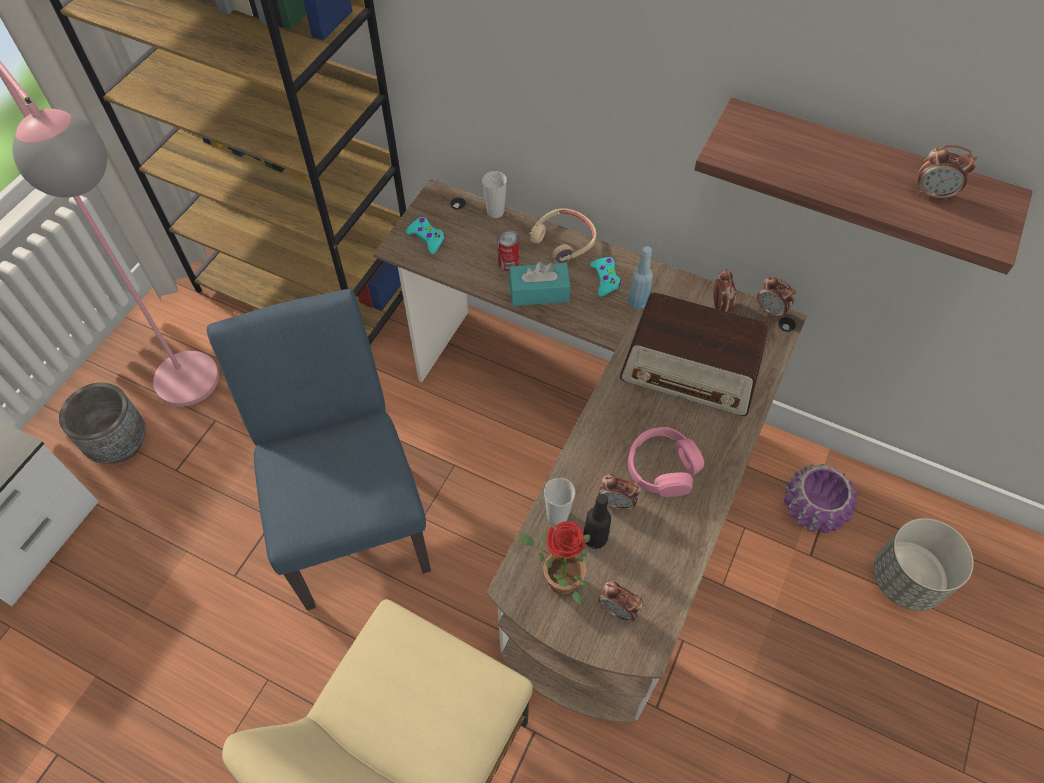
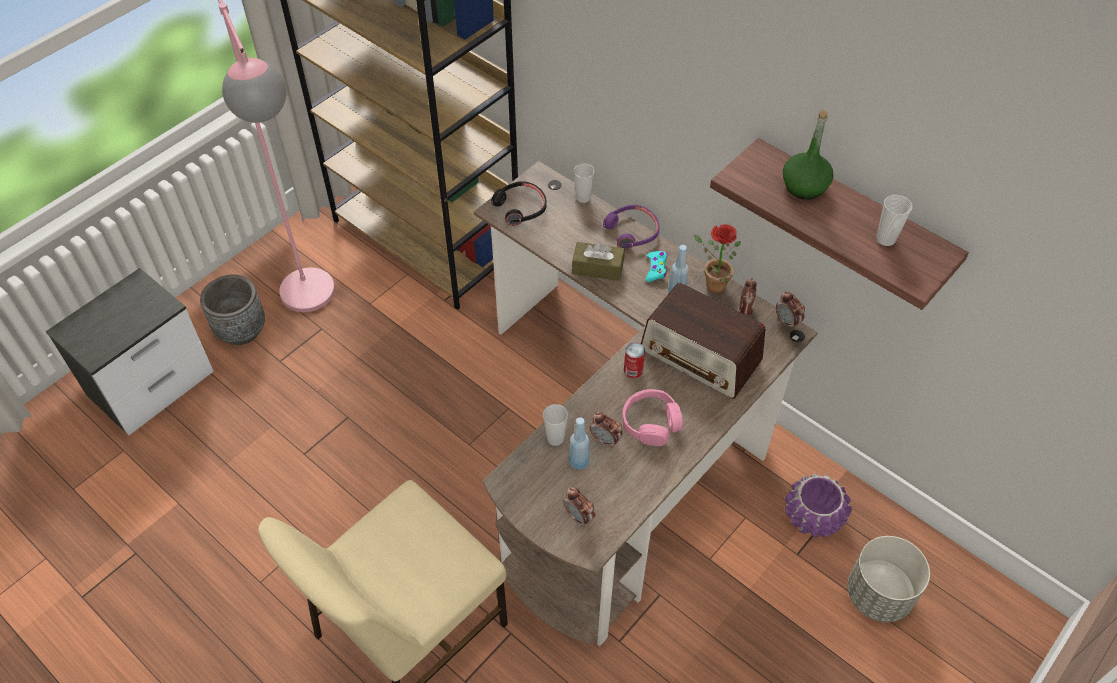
camera: 15 degrees right, 5 degrees down
(351, 514) = (411, 428): blue chair -> none
(427, 238) = (520, 207): turquoise game controller -> black headphones
(508, 263) = (580, 240): can -> can (633, 370)
(539, 292) = (597, 268): turquoise tissue box -> brown tissue box
(556, 582) = (538, 485): potted plant -> potted plant (711, 284)
(563, 241) = (632, 231): beige headphones -> purple headphones
(594, 538) = (578, 461): black bottle -> blue bottle
(811, 147) = (804, 187): none -> green bottle
(933, 194) = (885, 239): alarm clock -> cup

